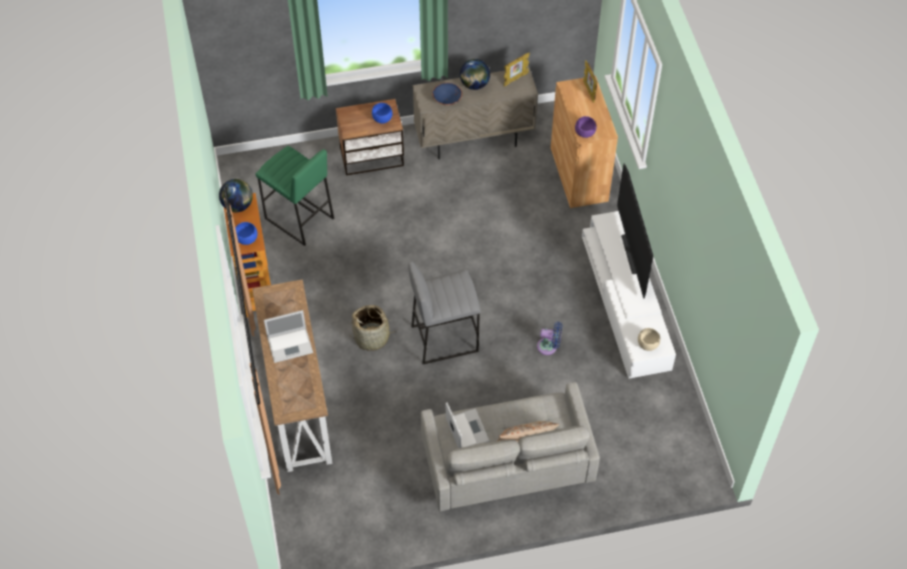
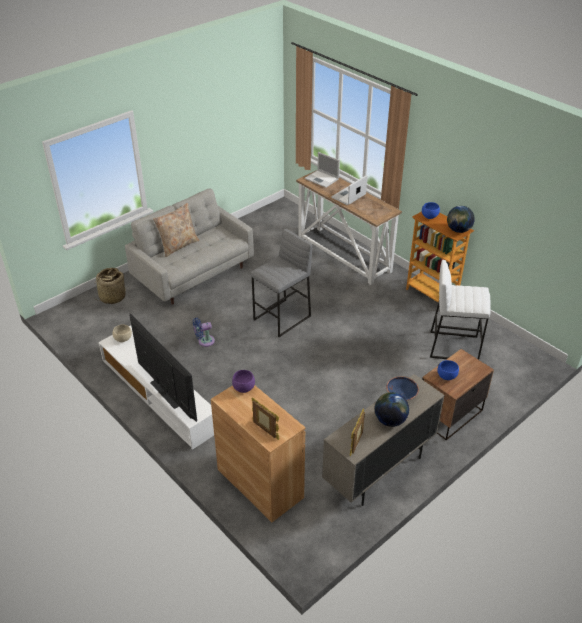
camera: 150 degrees right, 15 degrees down
(298, 219) = (454, 346): green stool -> white stool
(372, 337) = (331, 300): basket -> basket (112, 297)
(466, 429) = (220, 241): laptop -> laptop (322, 179)

